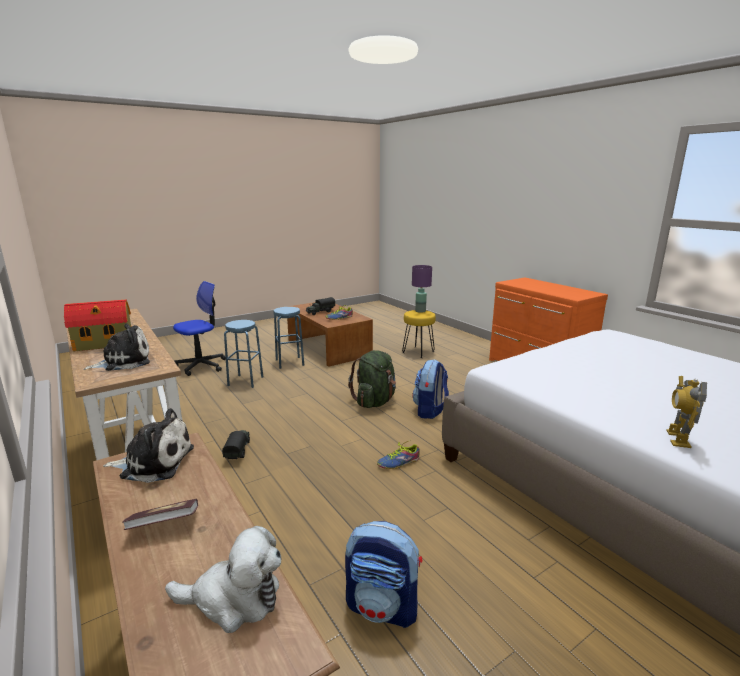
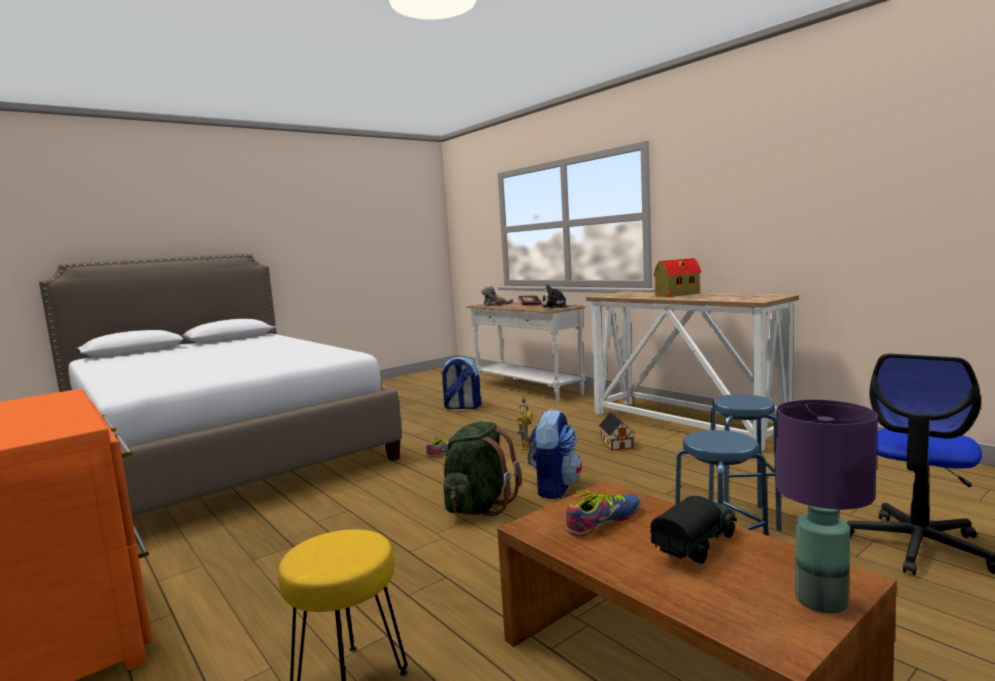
camera: 175 degrees right, 10 degrees down
(124, 361) = (632, 294): plush toy -> none
(238, 451) = (616, 443): toy truck -> toy house
(420, 311) = (325, 562): purple table lamp -> purple table lamp (820, 601)
(430, 411) = (394, 502): backpack -> backpack (554, 487)
(677, 439) = (288, 341): toy robot -> toy robot (525, 446)

